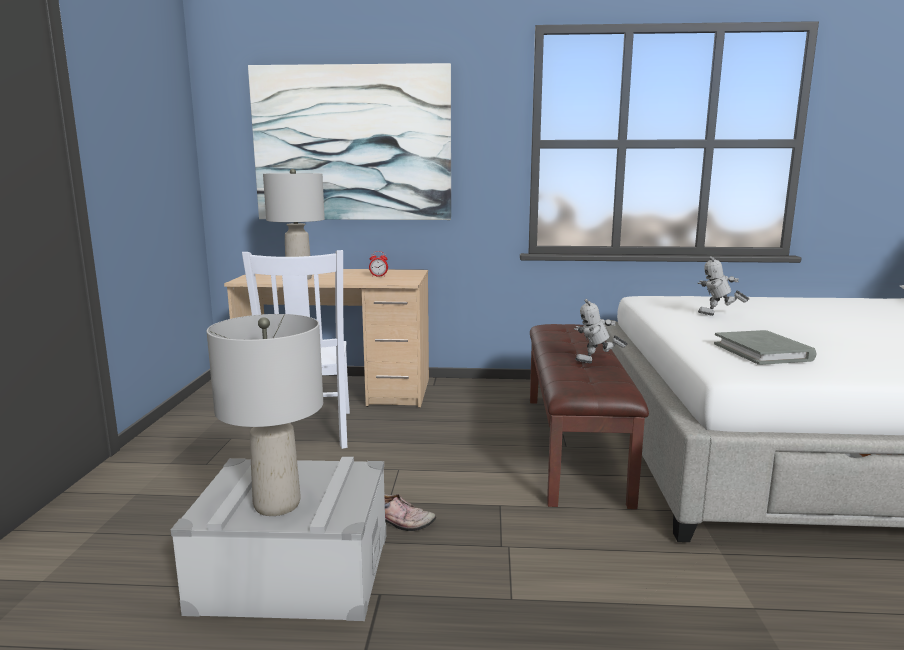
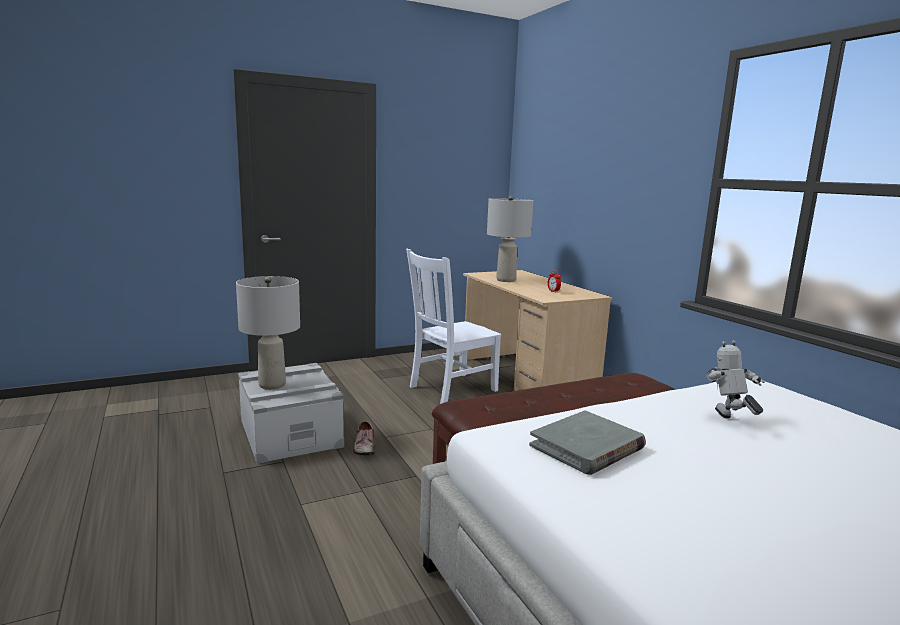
camera: 60 degrees right, 0 degrees up
(352, 144) = (582, 177): picture -> none
(597, 364) = (541, 406): toy robot -> none

